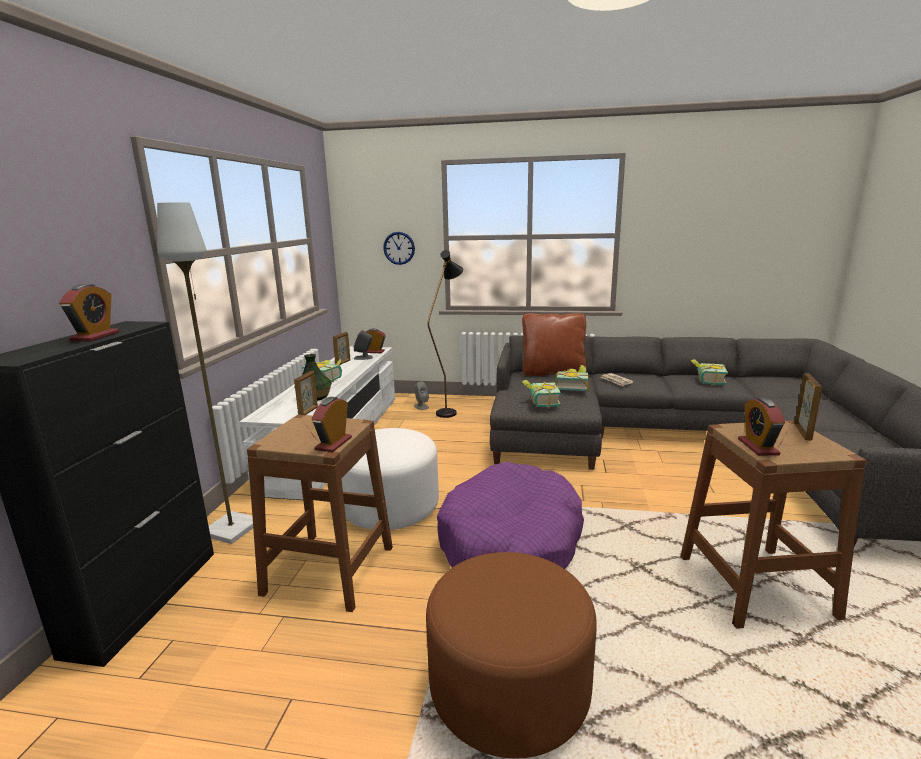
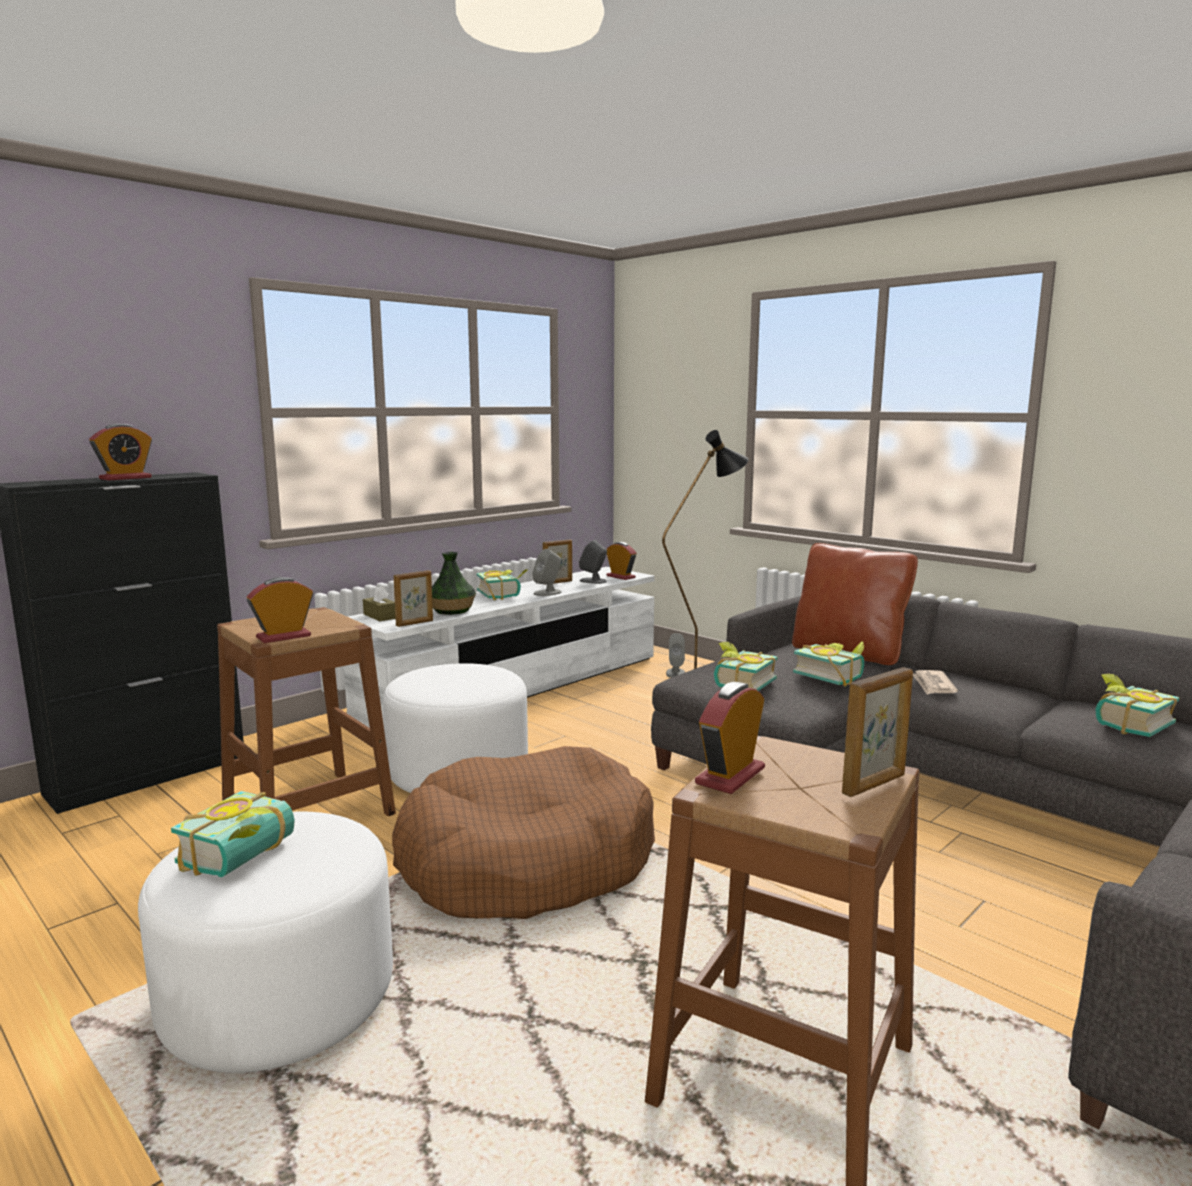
camera: 35 degrees right, 5 degrees down
(231, 528) = (290, 741): grey floor lamp -> none
(270, 413) = (380, 616): none -> brown tissue box
(352, 371) = (548, 593): none -> grey speaker
(399, 248) = (689, 427): wall clock -> none
(504, 603) = (245, 857): none -> book
(509, 688) = (280, 998): brown ottoman -> white ottoman
(510, 542) = (526, 861): purple dog bed -> brown dog bed

